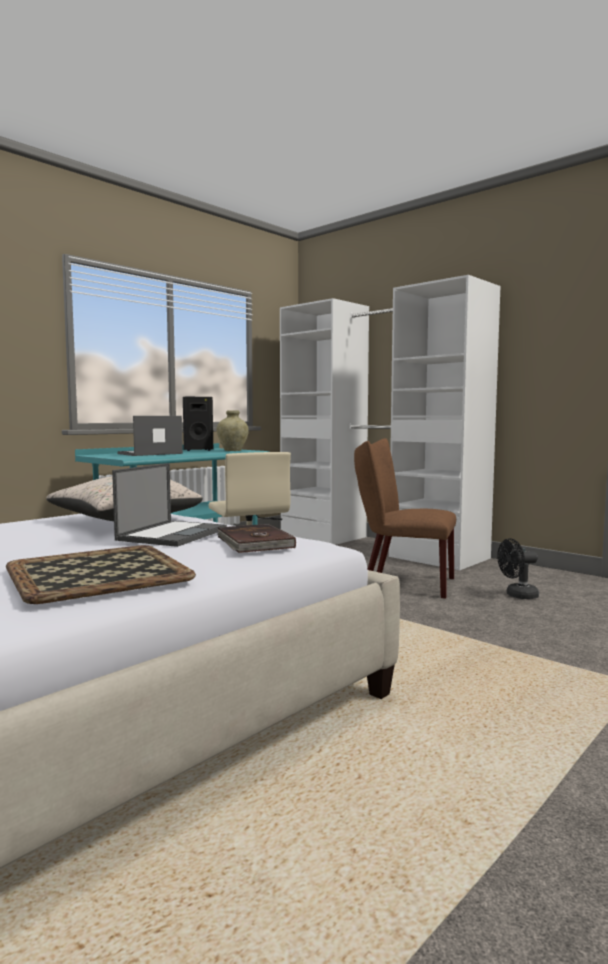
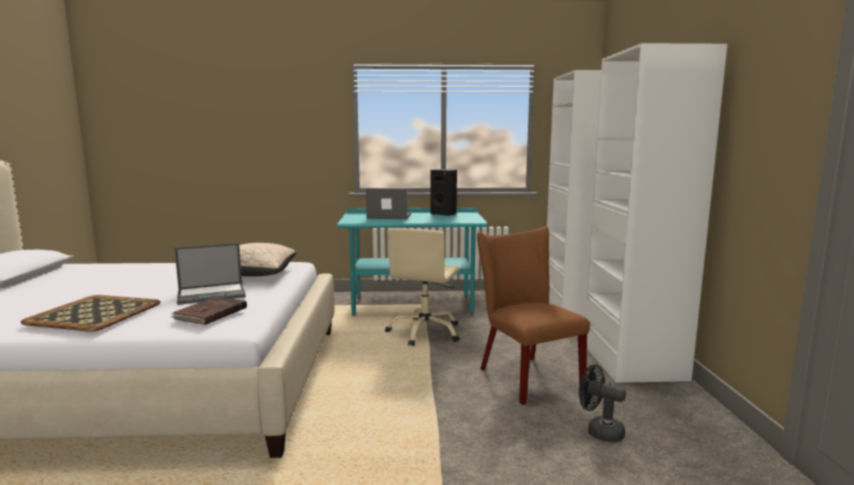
camera: 45 degrees right, 5 degrees up
(232, 450) = (462, 218): beige vase -> none

